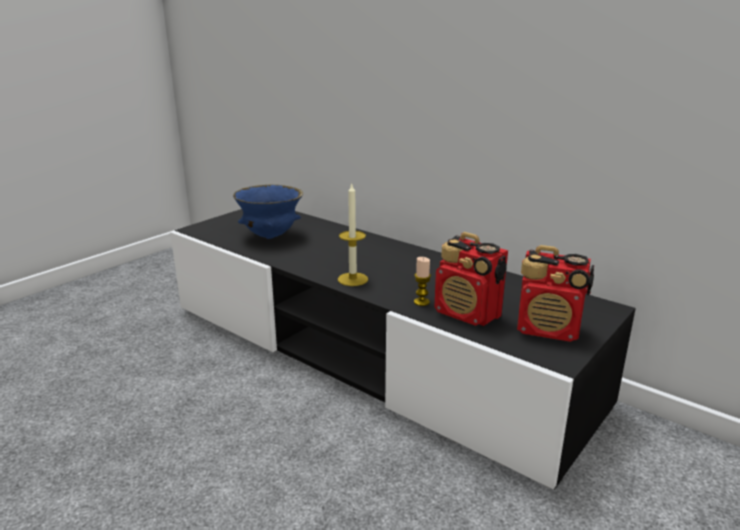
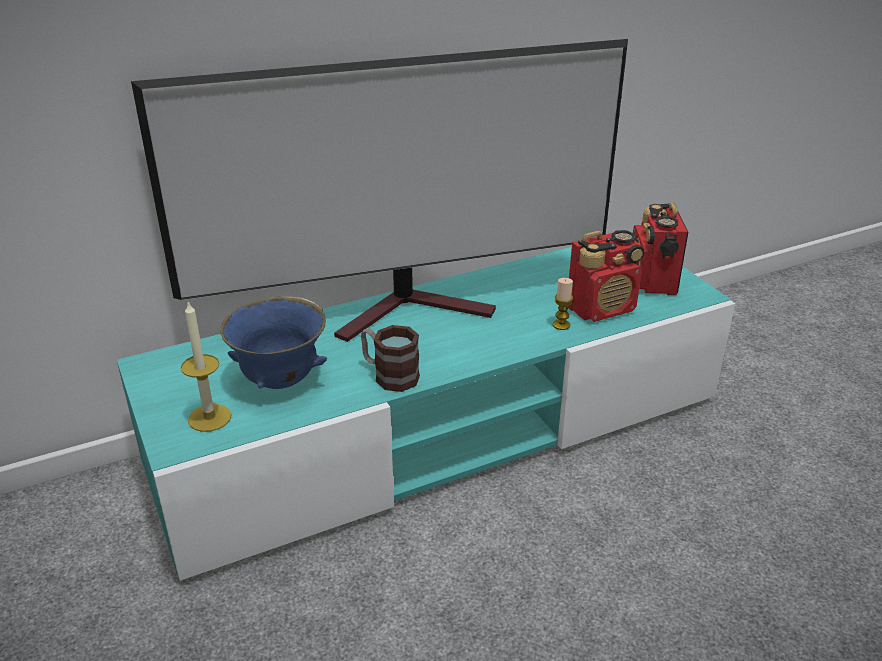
camera: 65 degrees left, 10 degrees up
(299, 260) = (389, 375): none -> mug
(352, 279) = (476, 351): candle -> candle (209, 418)
(370, 354) = (441, 431): black tv stand -> turquoise tv stand
(386, 251) = (414, 309): none -> television
(549, 330) = (652, 281): radio -> radio turned 135 degrees clockwise

